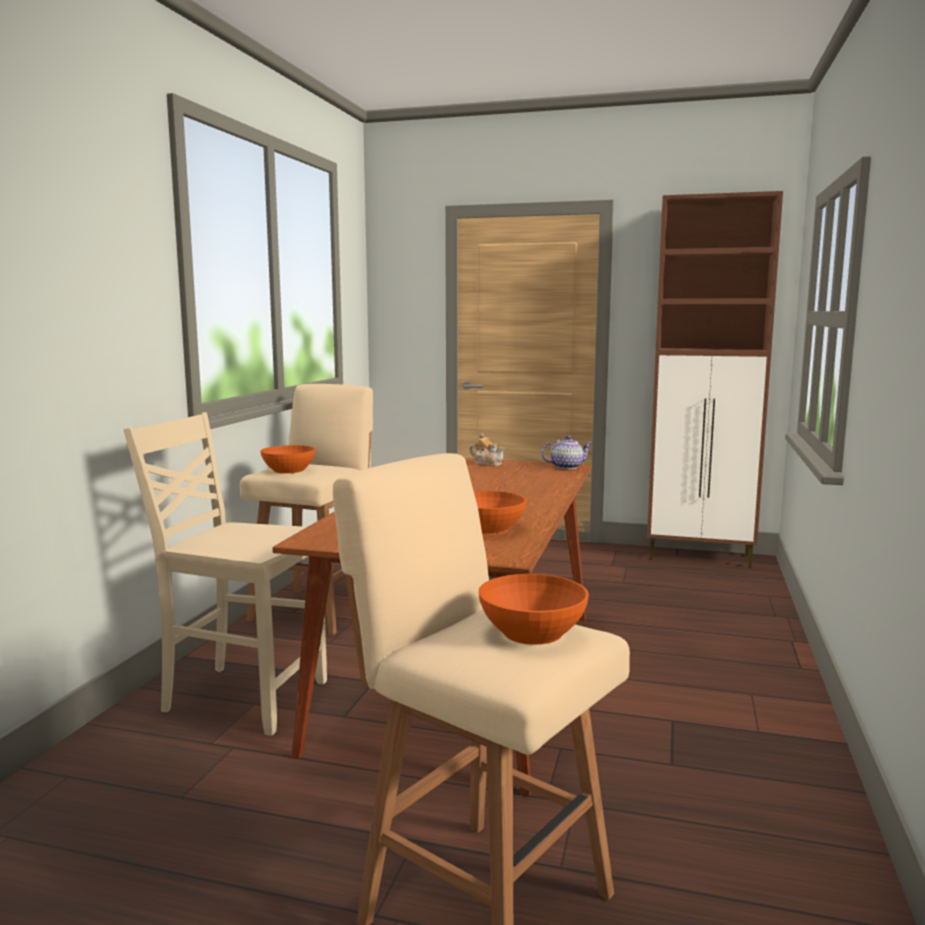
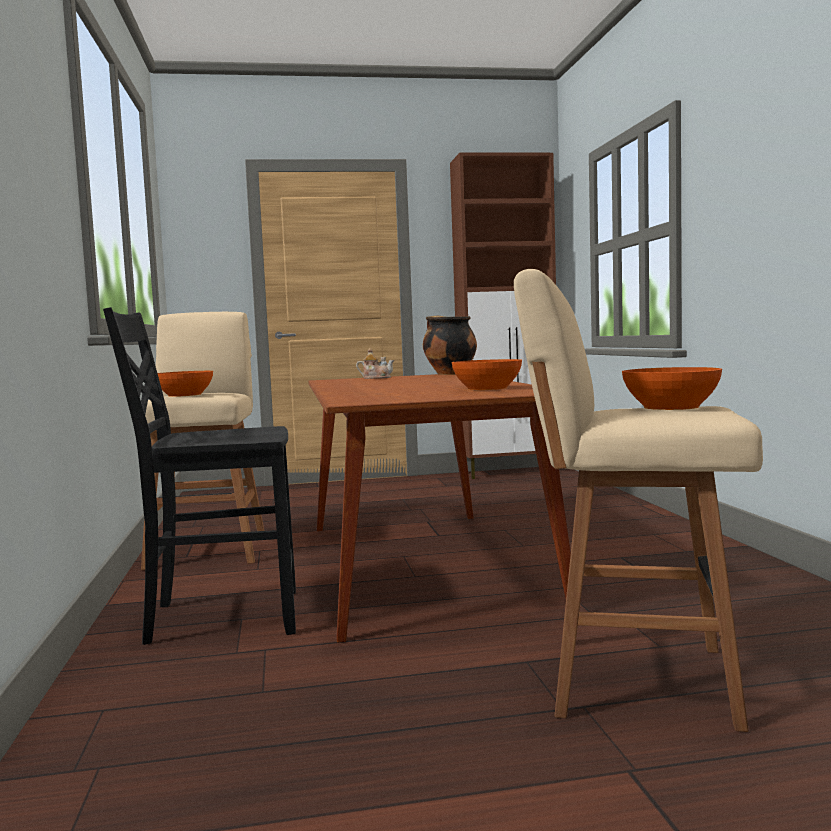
camera: 25 degrees left, 5 degrees down
(242, 697) = (221, 617): beige chair -> black chair
(566, 467) = (449, 374): teapot -> cooking pot

